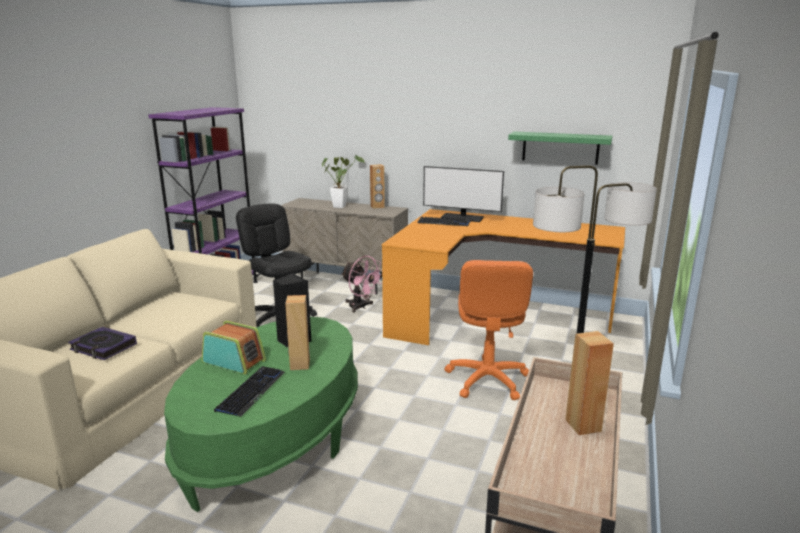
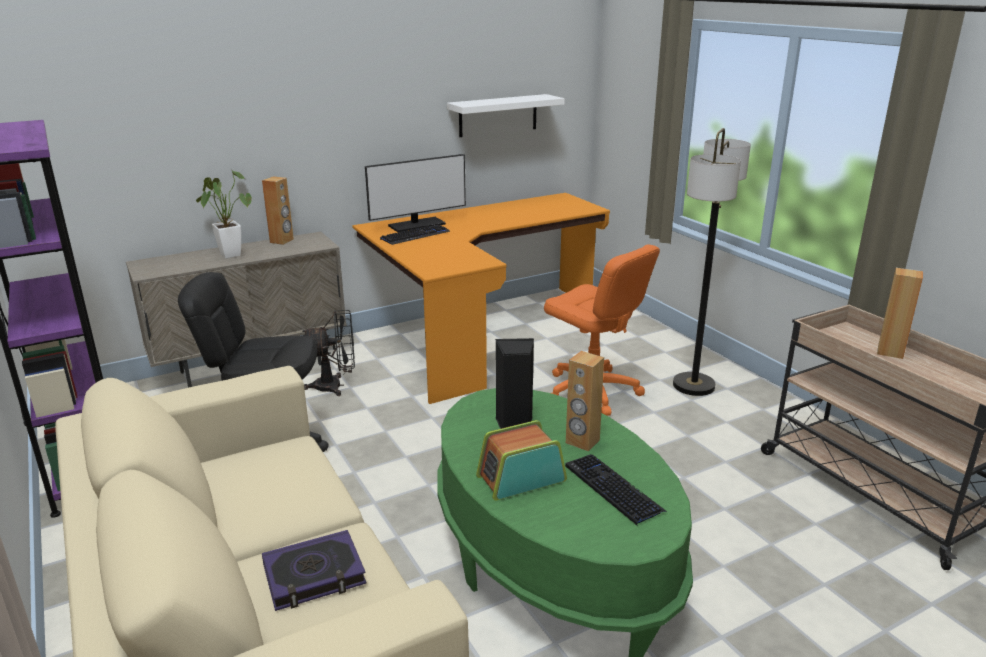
camera: 50 degrees left, 5 degrees up
(361, 307) = (335, 386): pink fan -> black fan
(560, 147) = (498, 115): green shelf -> white shelf

